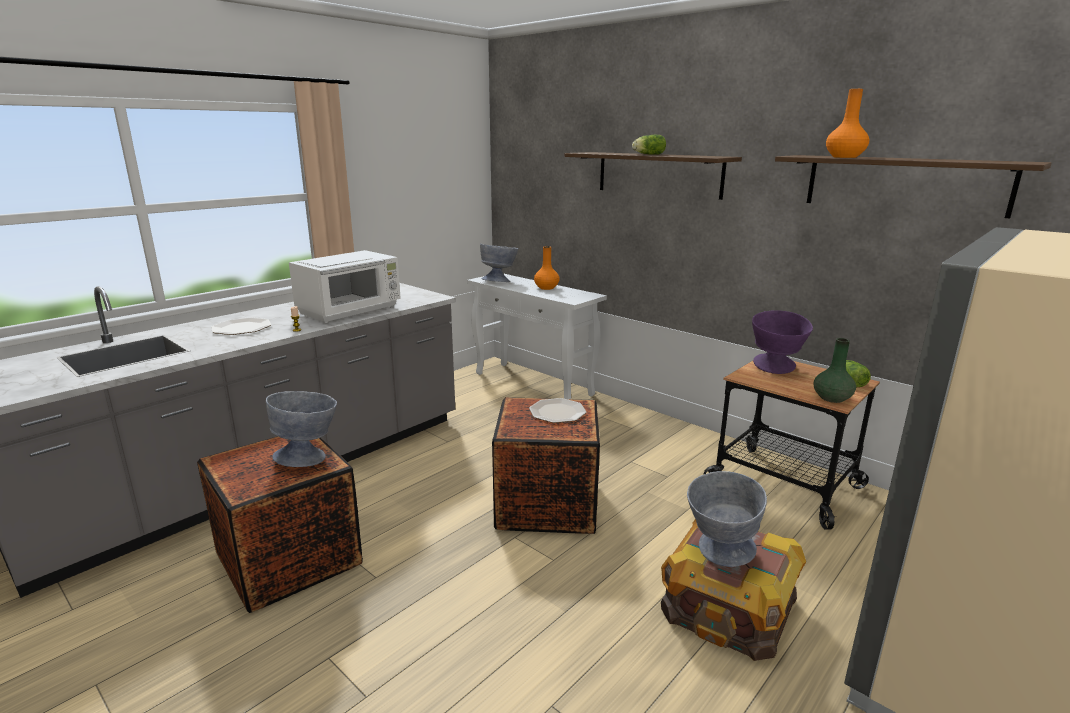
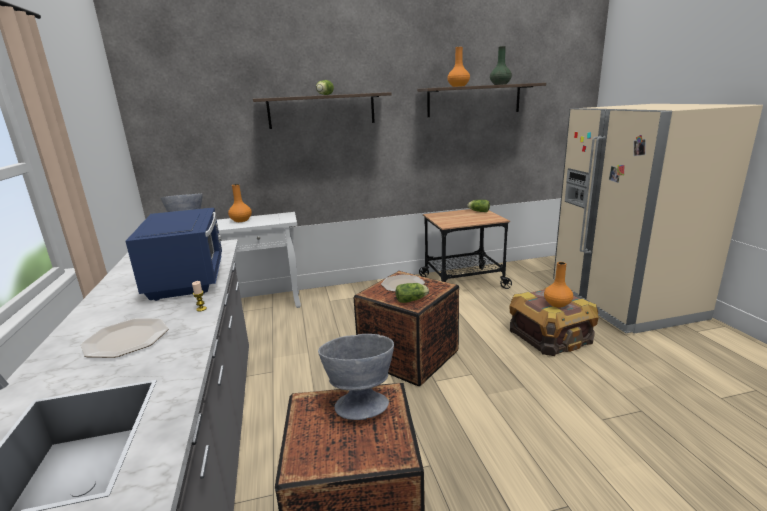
camera: 55 degrees left, 0 degrees up
(351, 311) = (189, 278): white microwave -> blue microwave
(523, 427) = (412, 300): none -> lettuce
(718, 554) = (557, 304): grey bowl -> orange vase
(774, 369) = (446, 217): purple bowl -> none
(832, 398) = (493, 218): green vase -> green vase (500, 84)

